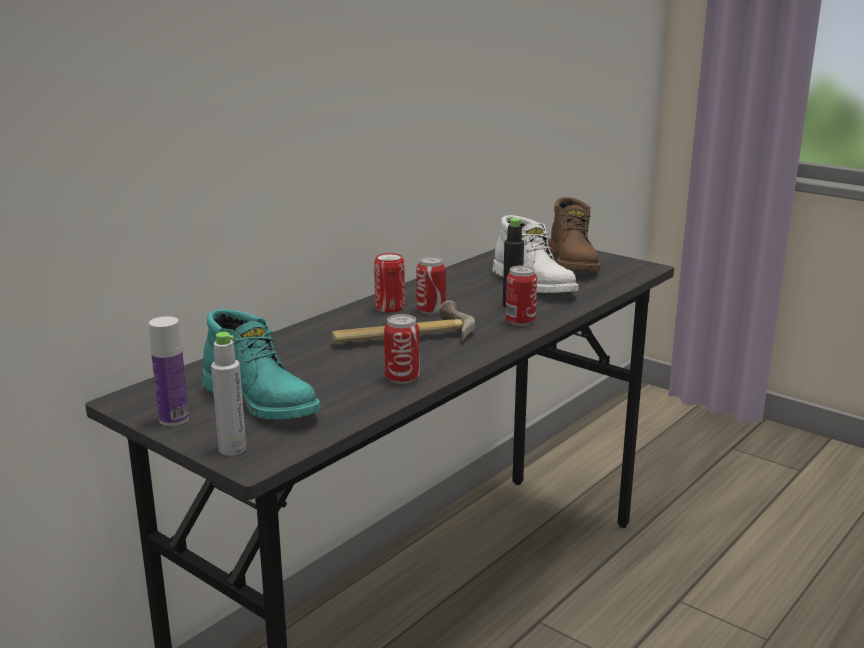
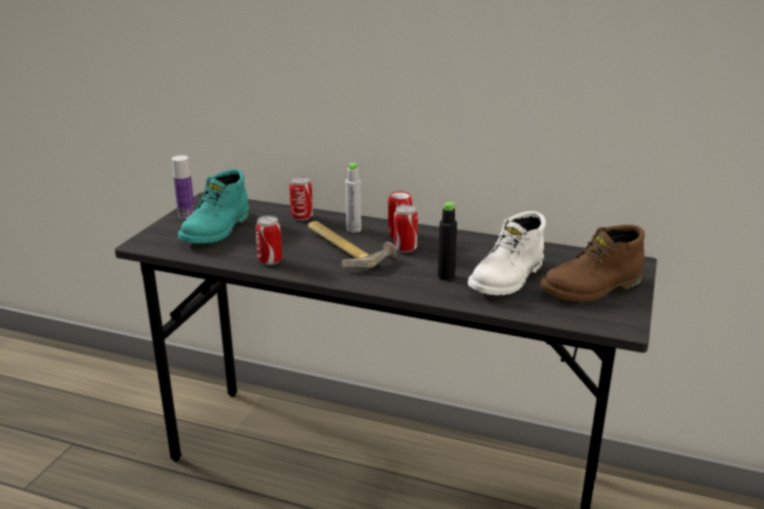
camera: 70 degrees right, 5 degrees up
(232, 449) = (154, 236): grey bottle -> grey bottle (353, 229)
(520, 322) = (408, 284): can -> can (302, 217)

